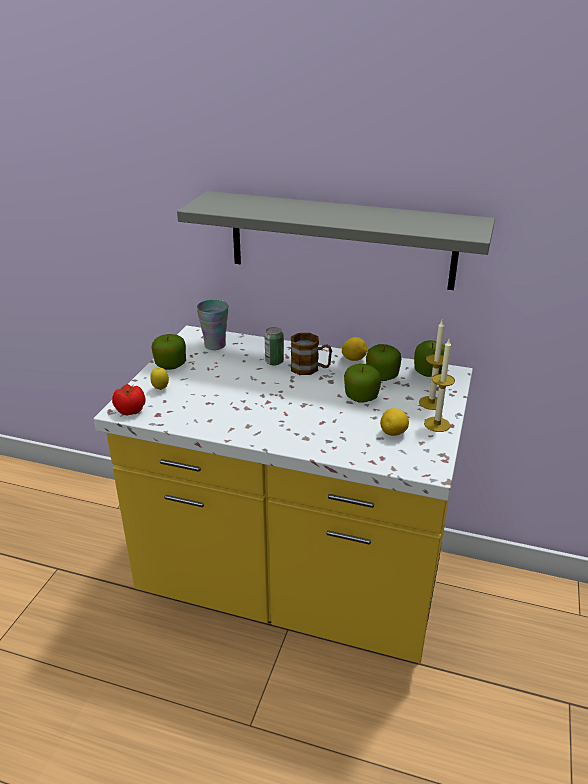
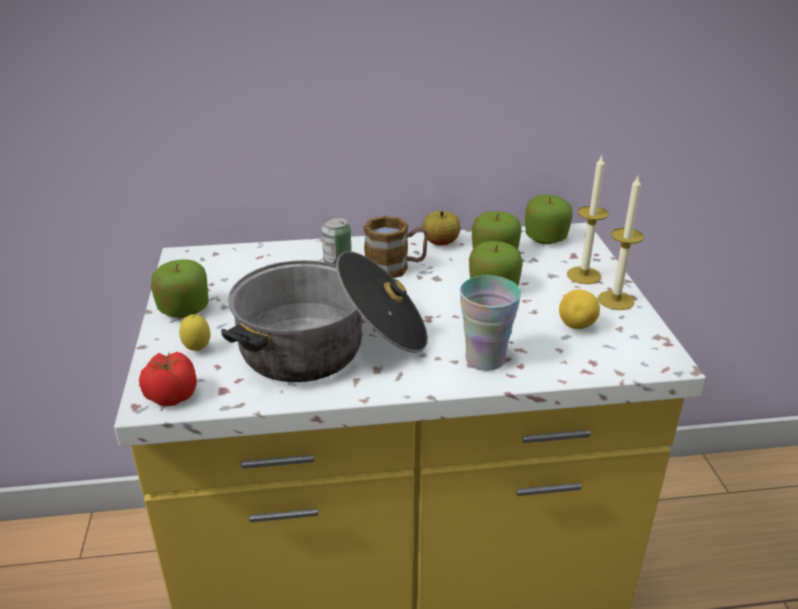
camera: 25 degrees left, 0 degrees up
(215, 345) = (232, 266): cup -> cup (485, 359)
(233, 406) = (331, 347): none -> cooking pot
(341, 240) = (400, 74): grey shelf -> none
(354, 359) = (440, 243): lemon -> apple

